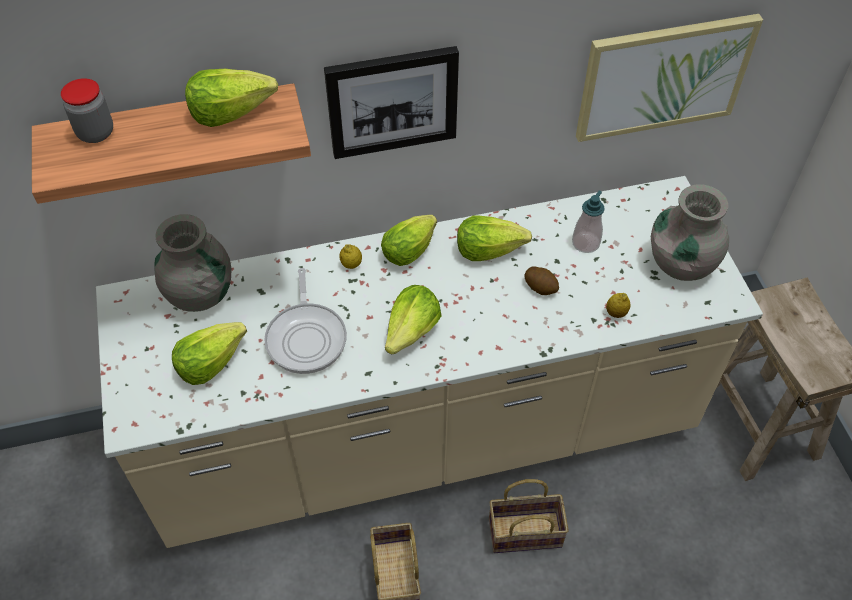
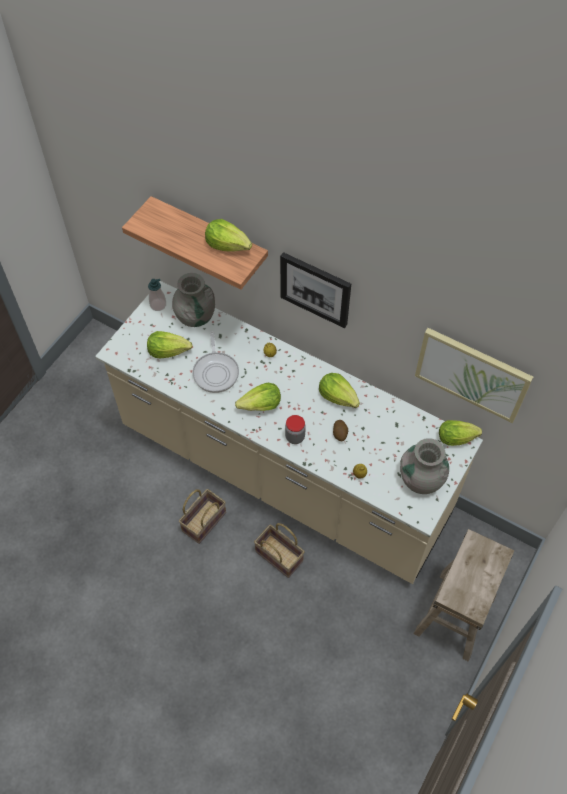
camera: 45 degrees right, 5 degrees up
(96, 133) = (169, 217): jar -> jar (295, 437)
(307, 337) = (216, 372): frying pan -> frying pan turned 45 degrees counterclockwise
(411, 249) = (304, 368): lettuce -> lettuce (458, 438)
(585, 243) = (387, 431): soap dispenser -> soap dispenser (158, 305)

